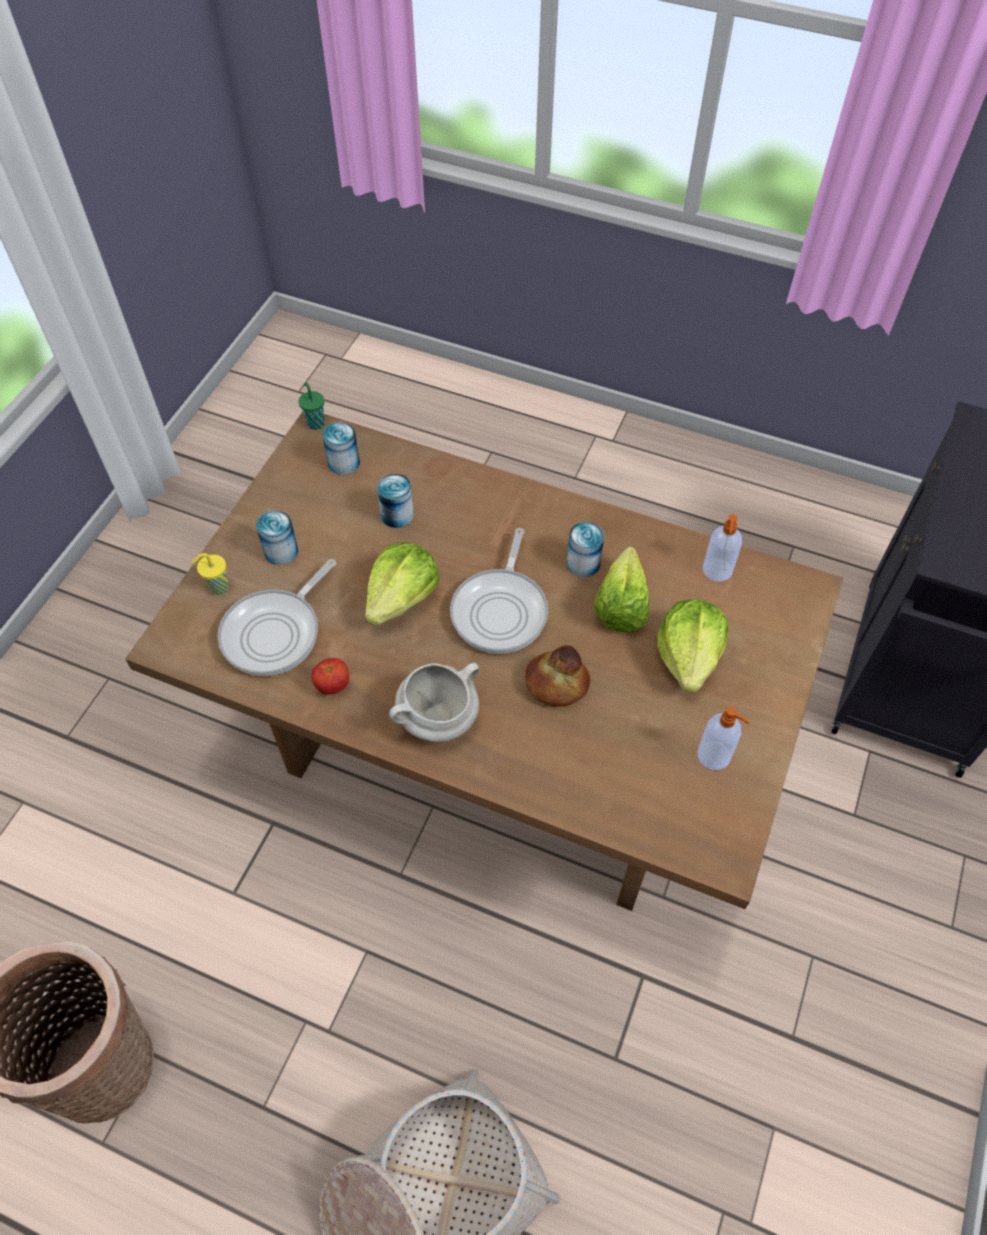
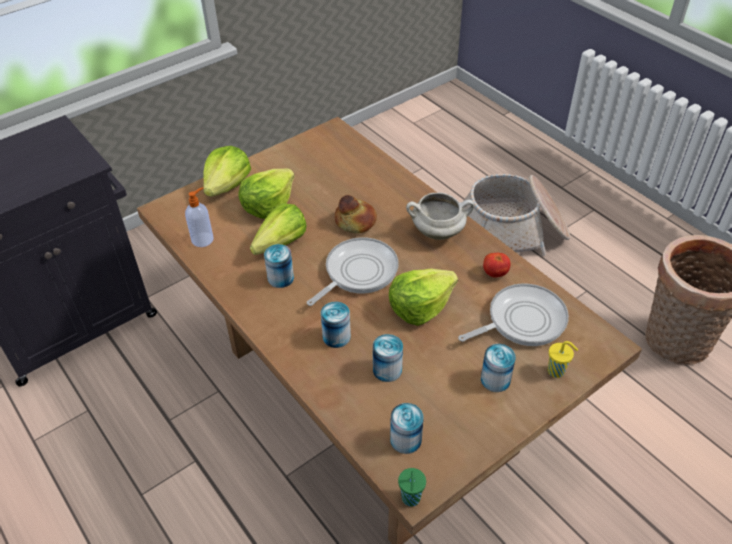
camera: 150 degrees left, 10 degrees down
(471, 525) = (336, 336): none -> can
(715, 756) = (300, 162): soap dispenser -> none
(771, 663) = (227, 185): none -> lettuce

